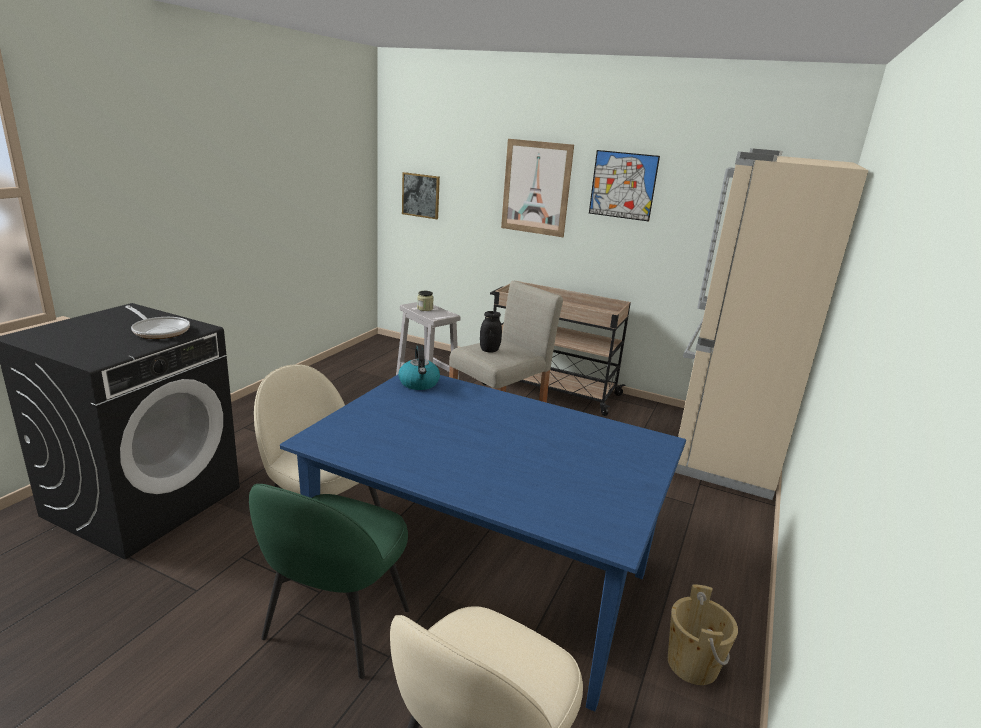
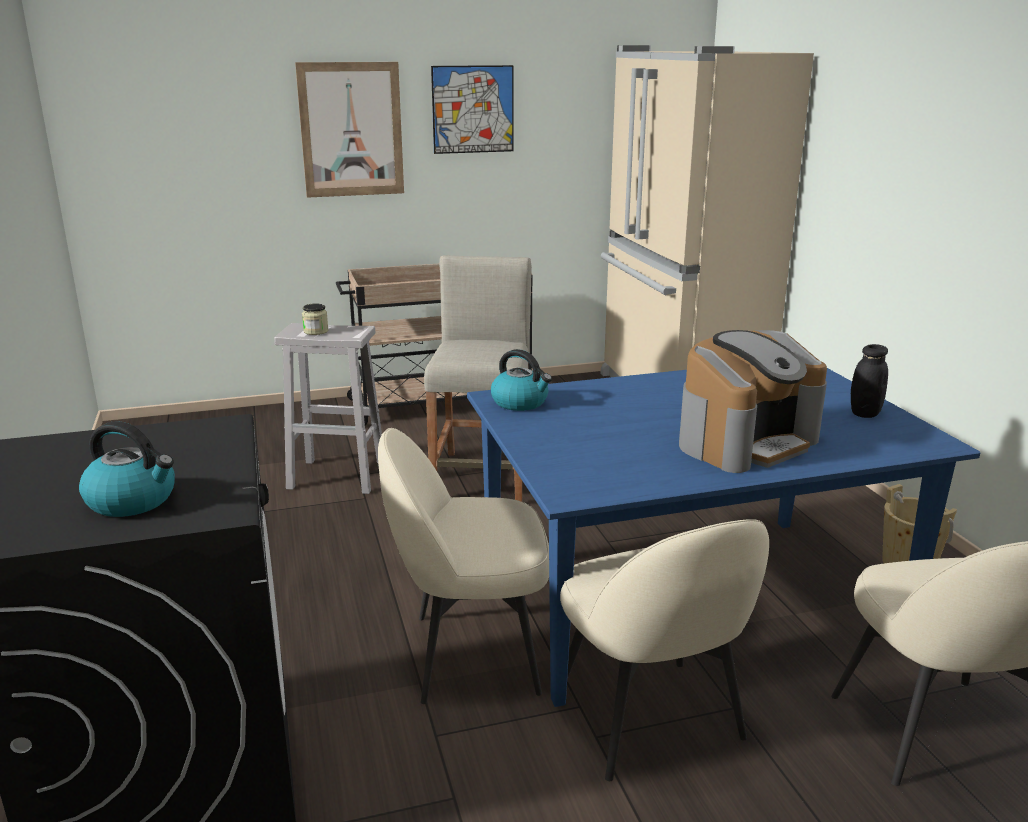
camera: 40 degrees left, 0 degrees up
(90, 343) = (133, 500): none -> kettle
(159, 331) = (180, 449): frying pan -> none
(335, 627) = (650, 721): green chair -> beige chair
(421, 195) = (150, 171): picture -> none
(480, 466) = (746, 441): none -> coffee machine
(489, 350) = (474, 352): black jar -> black jar (864, 413)

